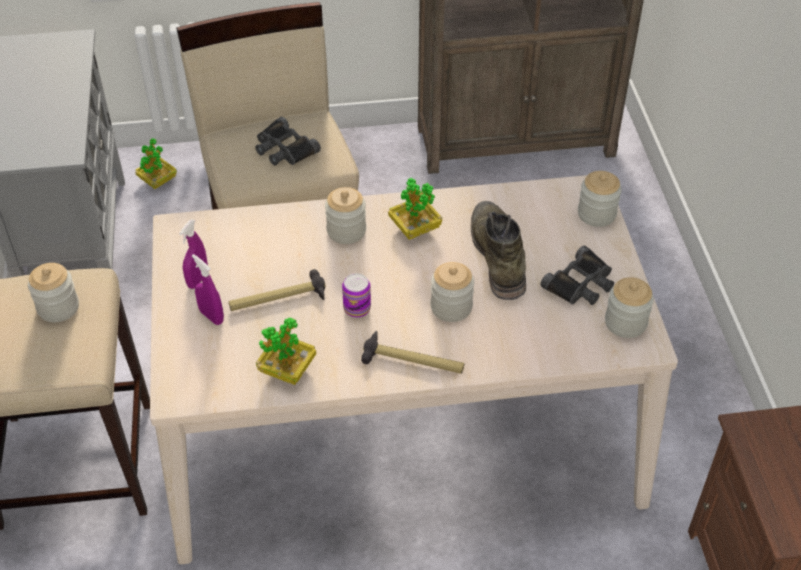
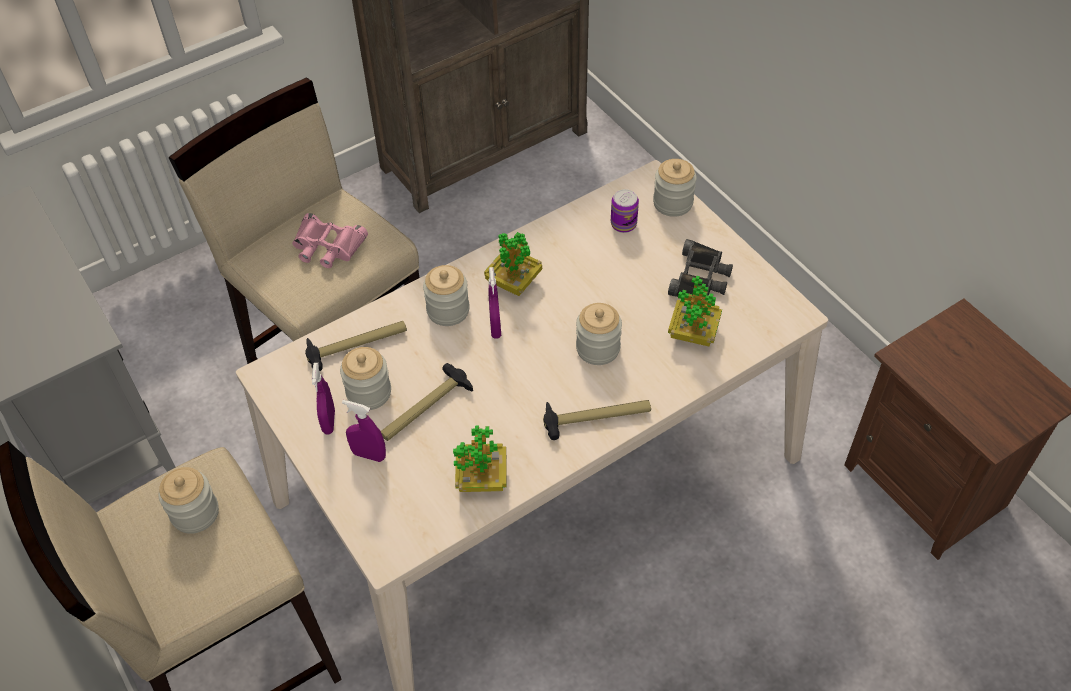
camera: 25 degrees left, 5 degrees up
(158, 181) = (138, 324): potted plant -> potted plant (693, 333)
(257, 231) = (357, 345): none -> hammer
(284, 149) = (327, 247): black binoculars -> pink binoculars
(357, 308) = (509, 386): can -> can (623, 224)
(376, 258) = (495, 327): none -> purple spray bottle
(497, 255) = (608, 279): green boot -> none
(625, 322) = (762, 300): jar -> jar (369, 392)

